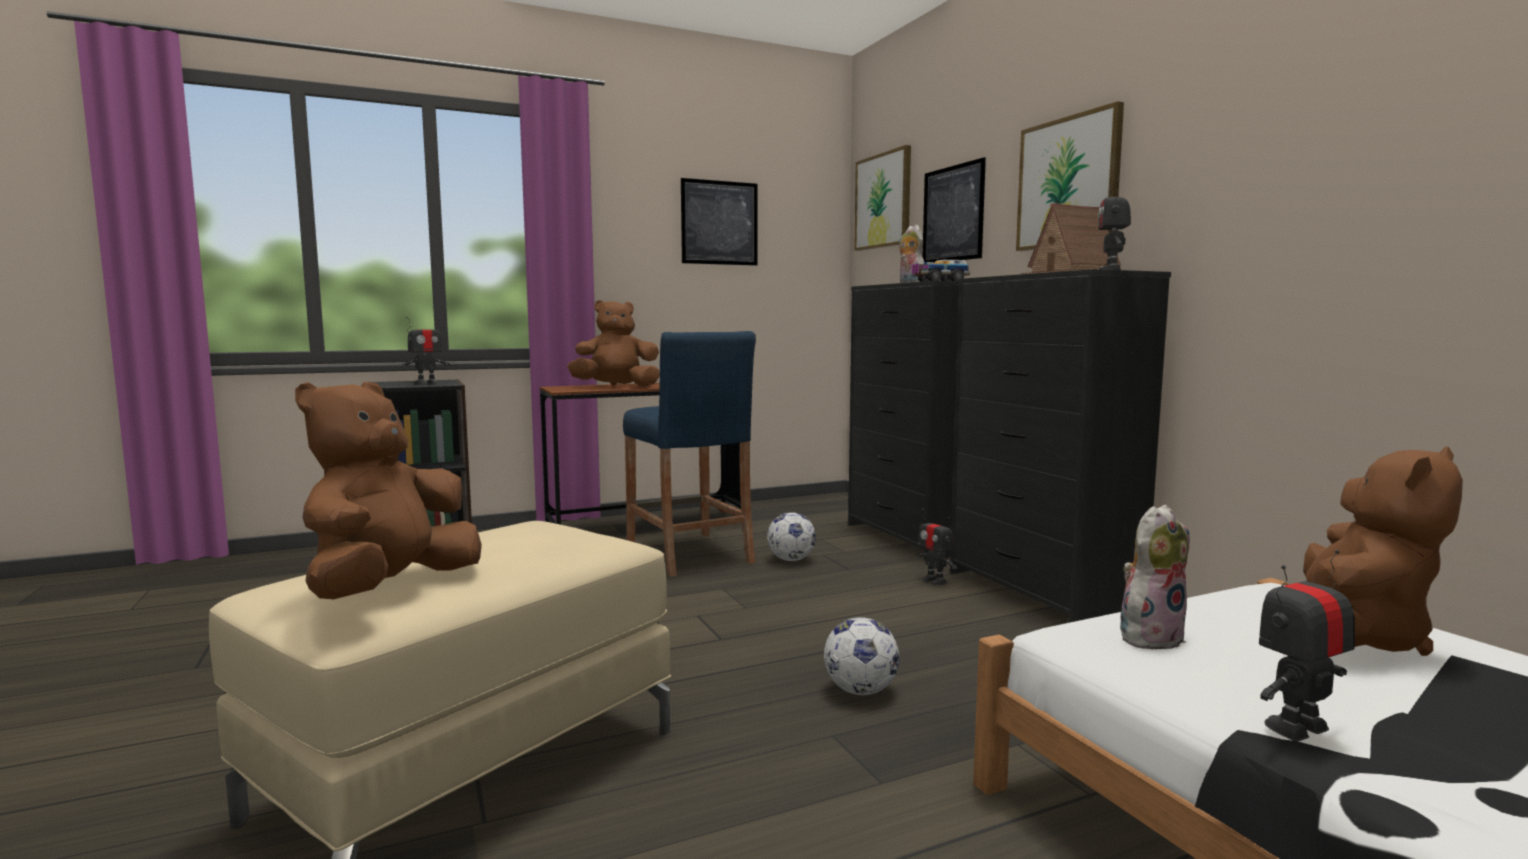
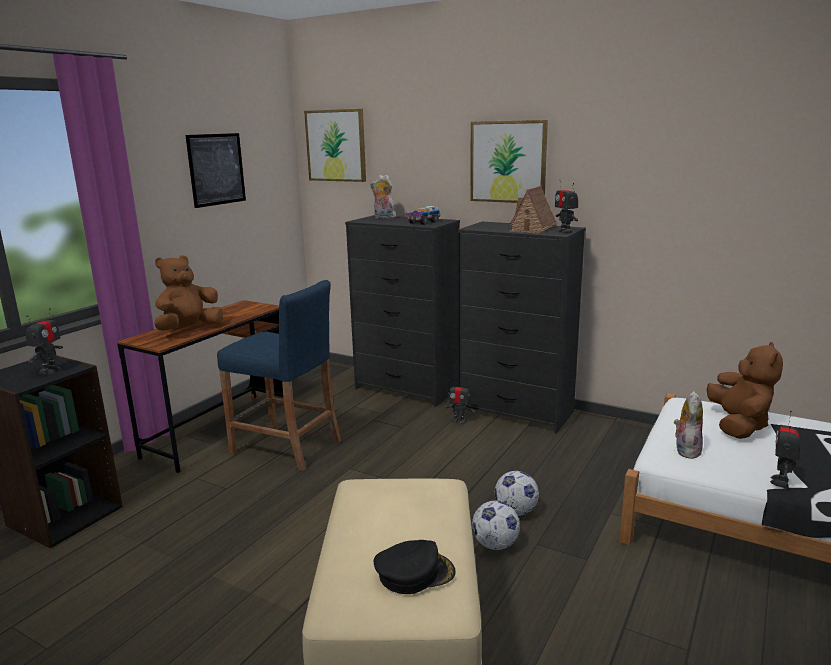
camera: 35 degrees left, 10 degrees up
(390, 589) = (414, 573): brown plush toy -> black cap
(791, 560) = (360, 430): football -> football (495, 545)
(953, 214) = (409, 166): picture -> none

